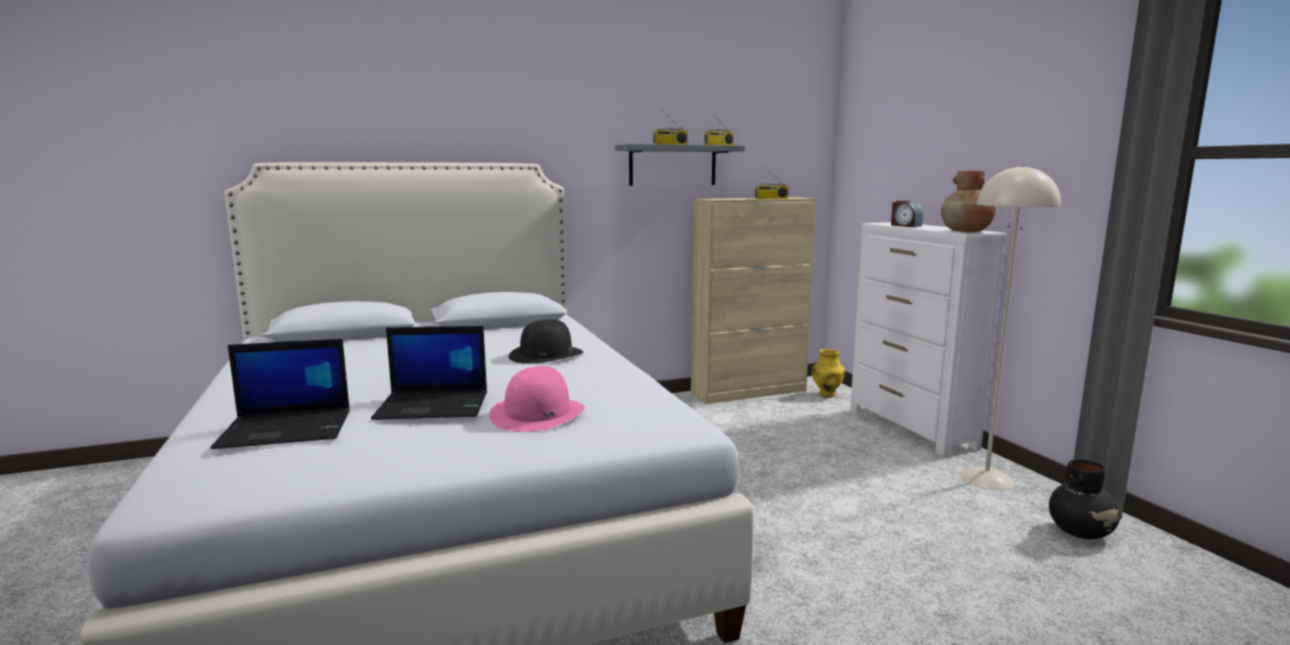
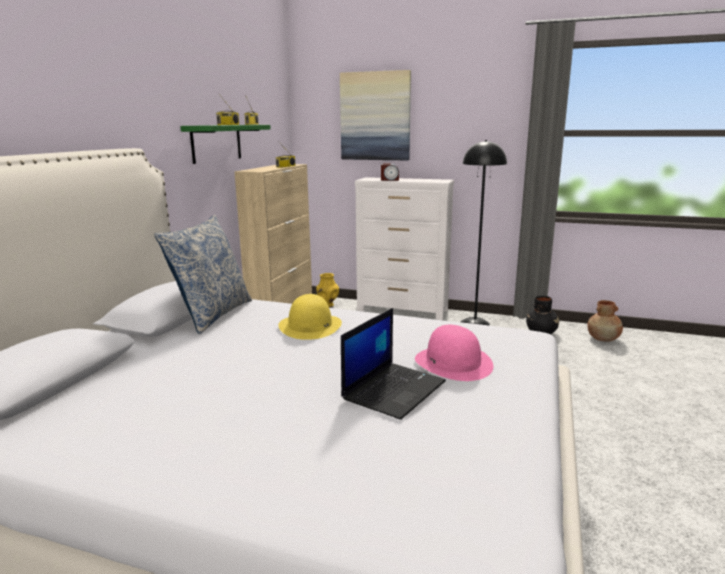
camera: 50 degrees left, 5 degrees up
(288, 429) = (376, 462): laptop -> none
(519, 328) = (212, 315): none -> pillow
(546, 354) = (310, 326): black hat -> yellow hat
(672, 165) = (216, 143): grey shelf -> green shelf
(919, 134) = (375, 116): none -> picture
(966, 231) = (438, 181): brown vase -> brown vase (603, 339)
(986, 478) = (475, 323): beige floor lamp -> black floor lamp

